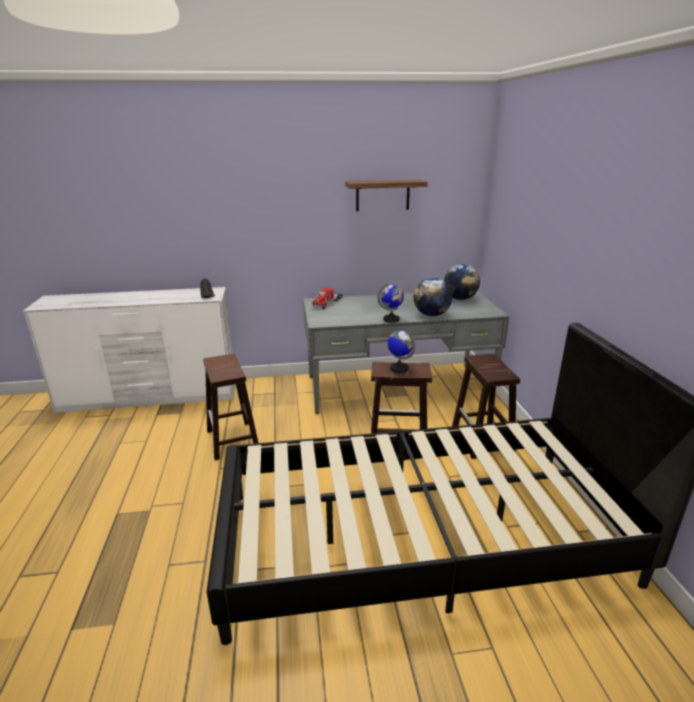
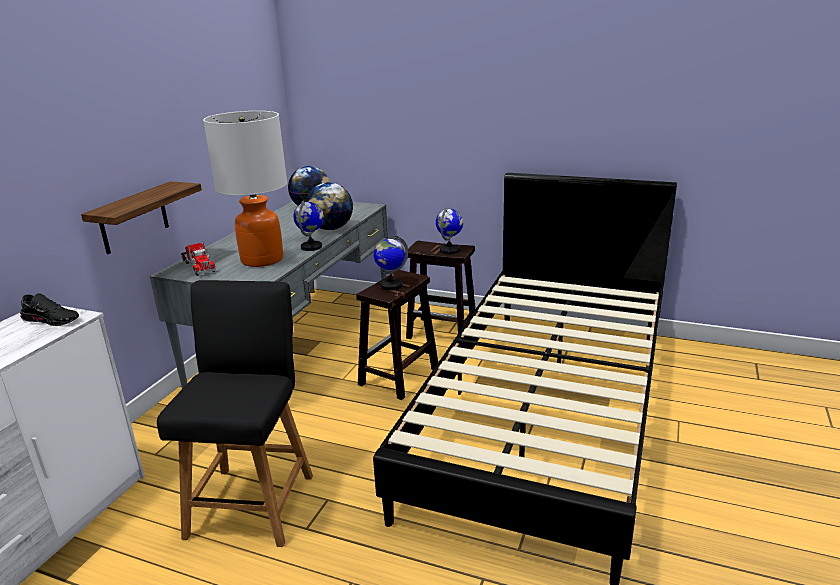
camera: 60 degrees left, 0 degrees up
(233, 440) = (253, 500): brown stool -> black chair
(354, 313) = (261, 259): none -> table lamp
(382, 195) = (200, 97): shelf -> shelf (134, 218)
(493, 371) = (449, 250): none -> globe

